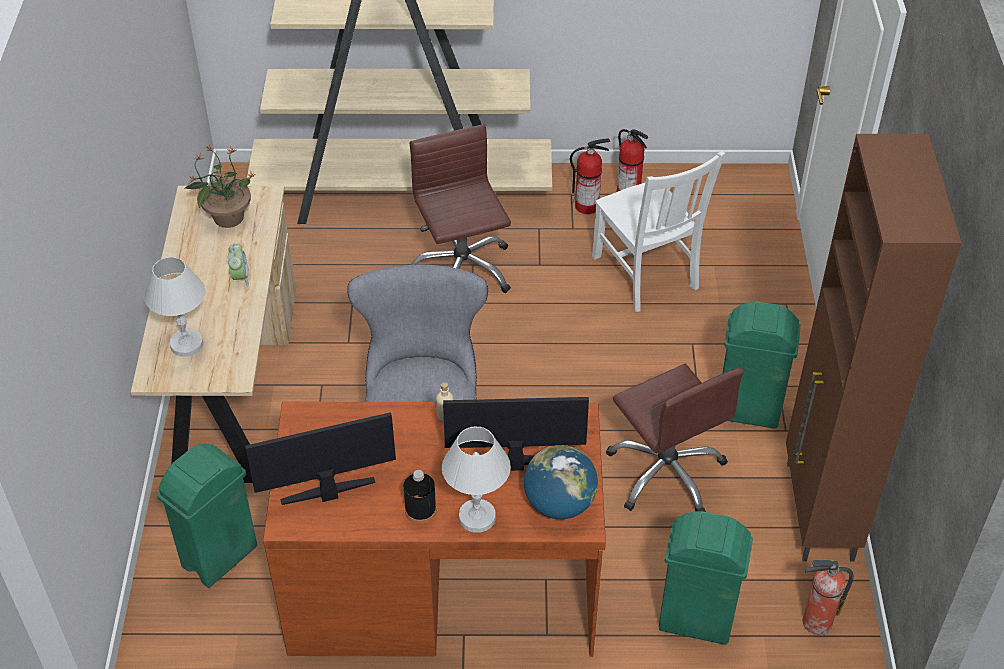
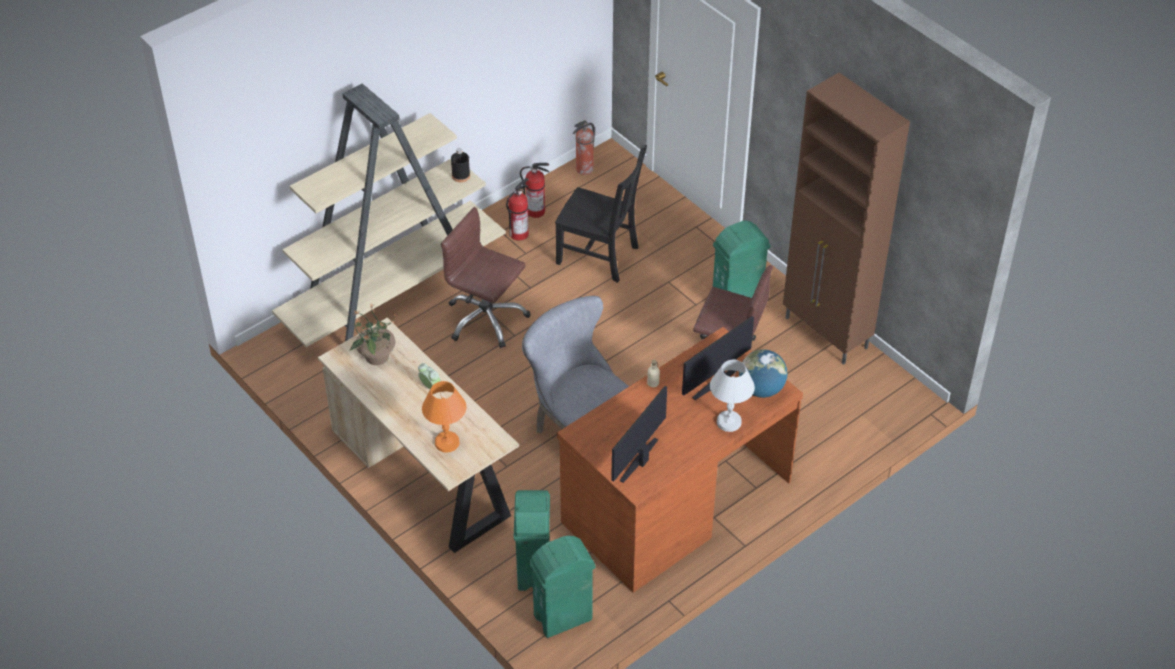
camera: 40 degrees left, 0 degrees up
(186, 344) = (446, 443): white table lamp -> orange table lamp
(420, 510) = (697, 437): black bottle -> black bottle (461, 176)
(646, 275) = (600, 256): white chair -> black chair
(696, 621) = (822, 429): green trash can -> green trash can (563, 618)
(815, 622) = (879, 391): fire extinguisher -> fire extinguisher (584, 169)

